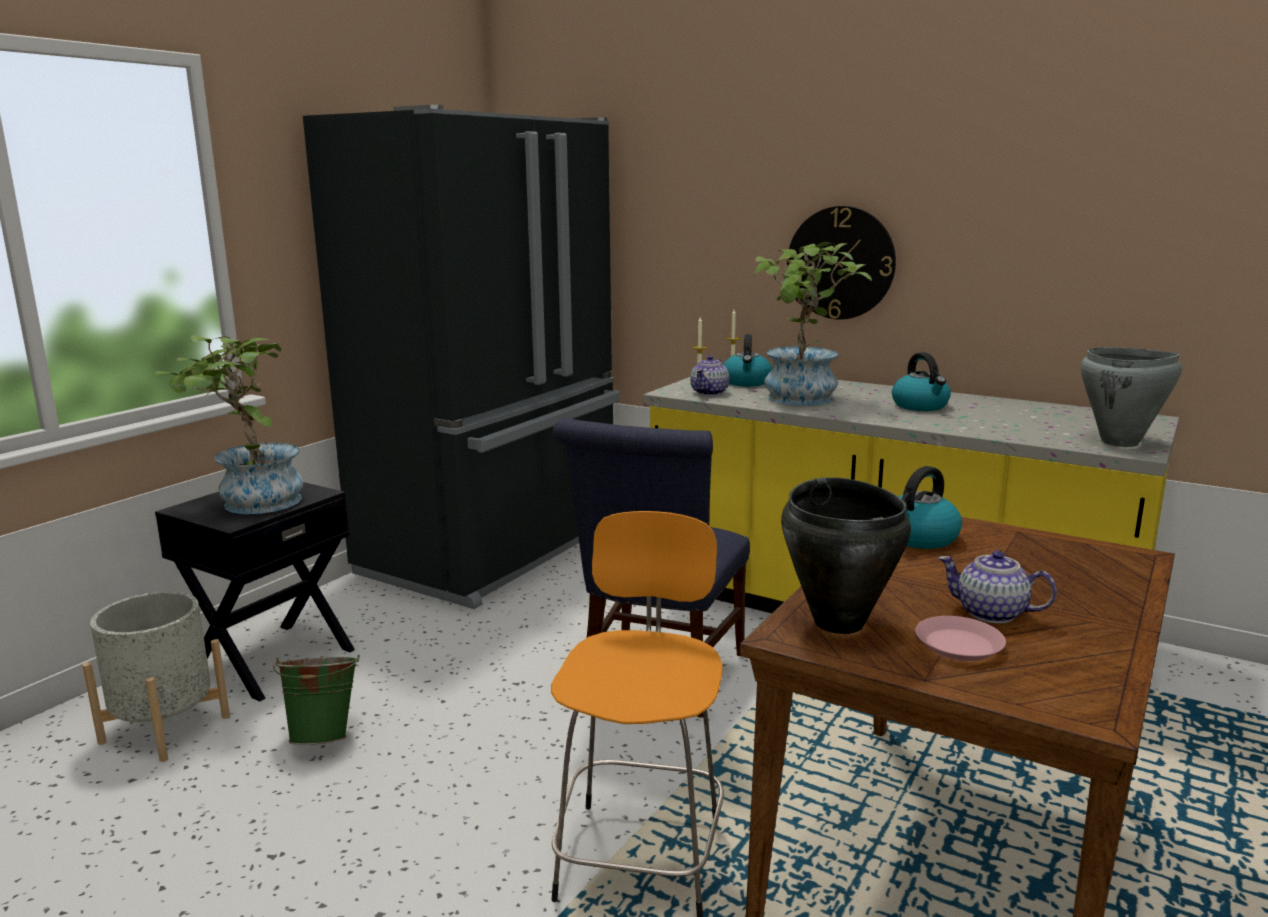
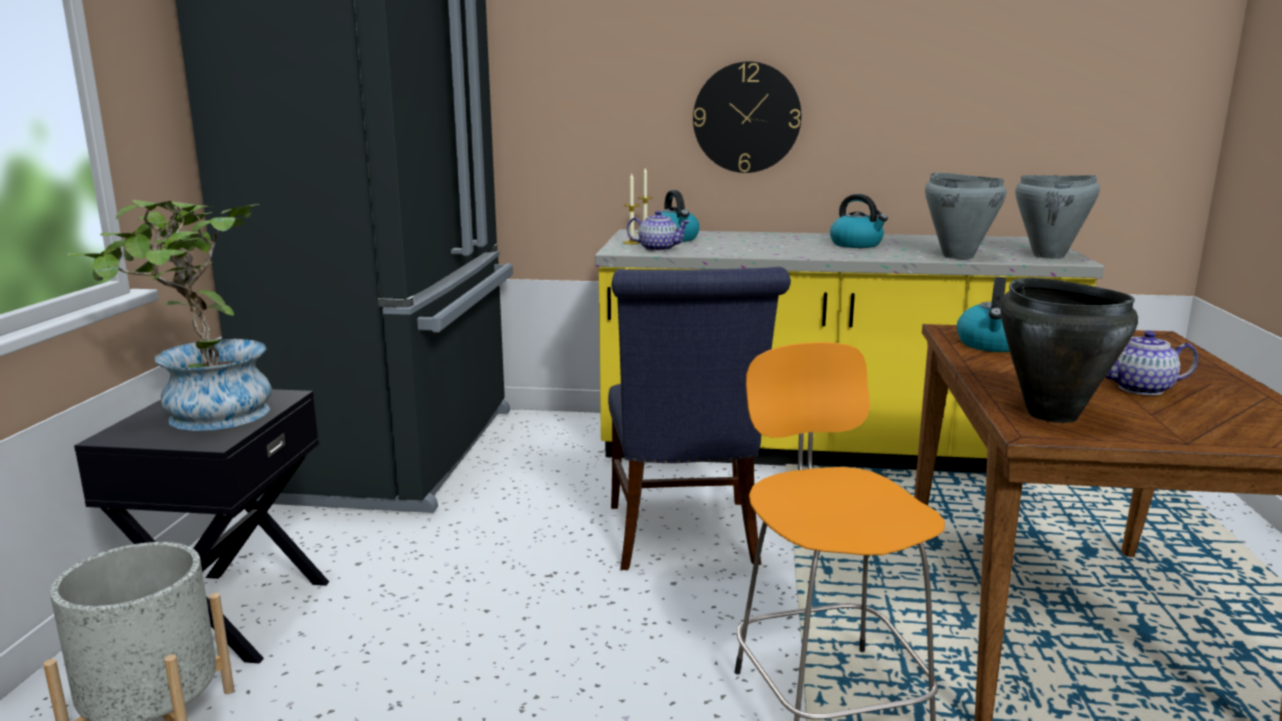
camera: 25 degrees left, 0 degrees up
(324, 736) = (382, 680): green bucket -> none
(710, 392) = (657, 249): teapot -> teapot turned 75 degrees counterclockwise
(802, 400) = (751, 248): potted plant -> none
(959, 645) = (1163, 414): pink plate -> none
(1006, 432) = (957, 256): none -> grey cooking pot

